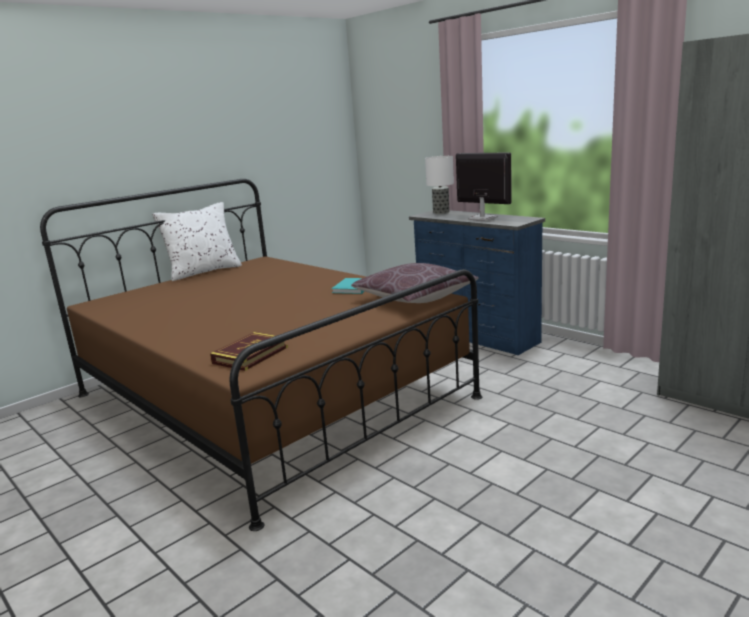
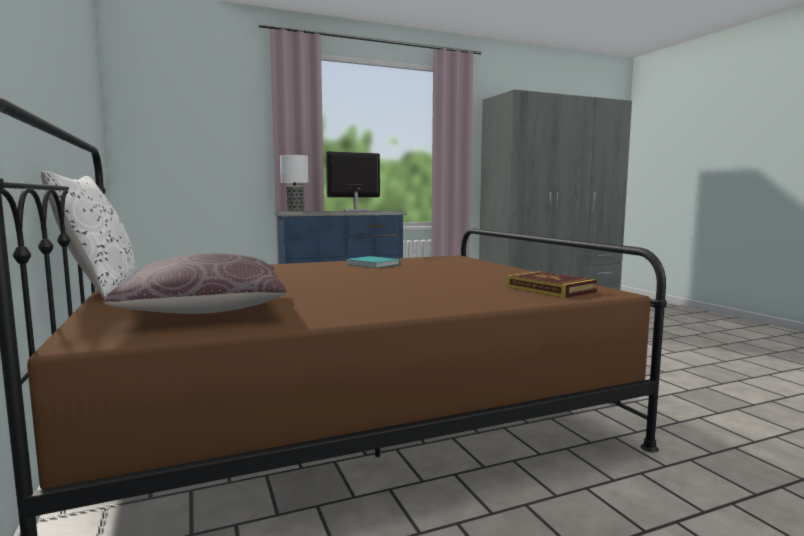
camera: 70 degrees left, 10 degrees down
(415, 297) = (442, 259): brown pillow -> brown pillow (205, 310)

